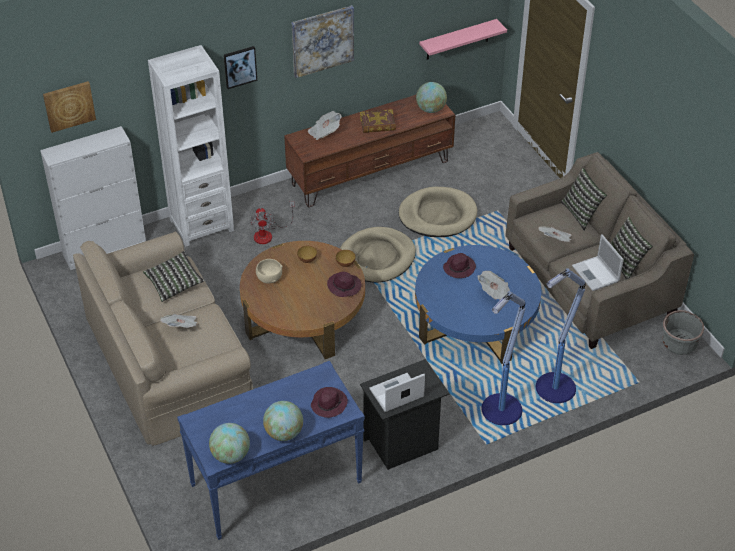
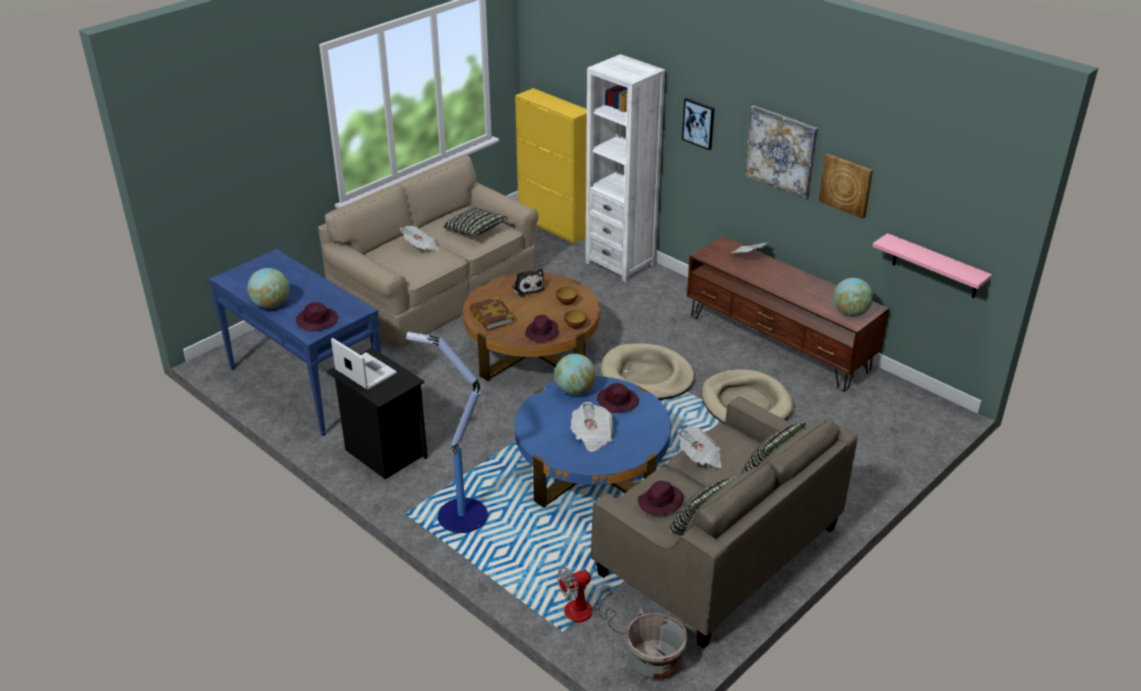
camera: 70 degrees right, 10 degrees down
(69, 105) = (561, 60): picture -> picture (846, 185)
(105, 249) = (554, 225): white cabinet -> yellow cabinet
(230, 455) = (236, 284): globe -> globe (575, 390)
(268, 234) = (634, 302): fan -> fan (588, 615)
(269, 278) = (527, 287): beige bowl -> plush toy
(377, 124) = (790, 285): book -> book (491, 317)
(554, 389) = (514, 553): floor lamp -> none
(596, 274) = (660, 503): laptop -> purple hat

